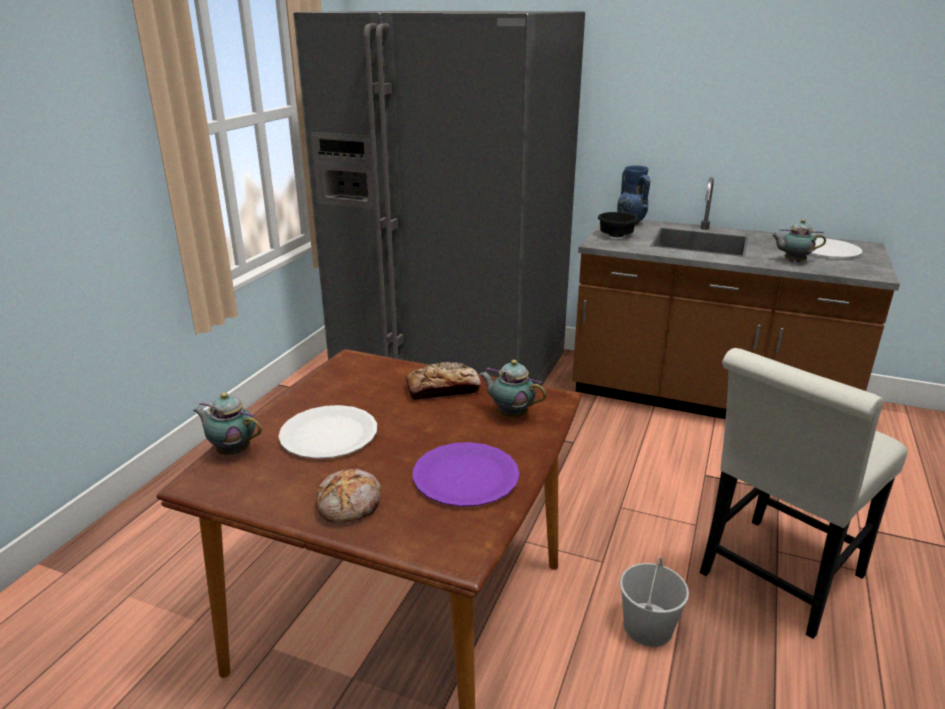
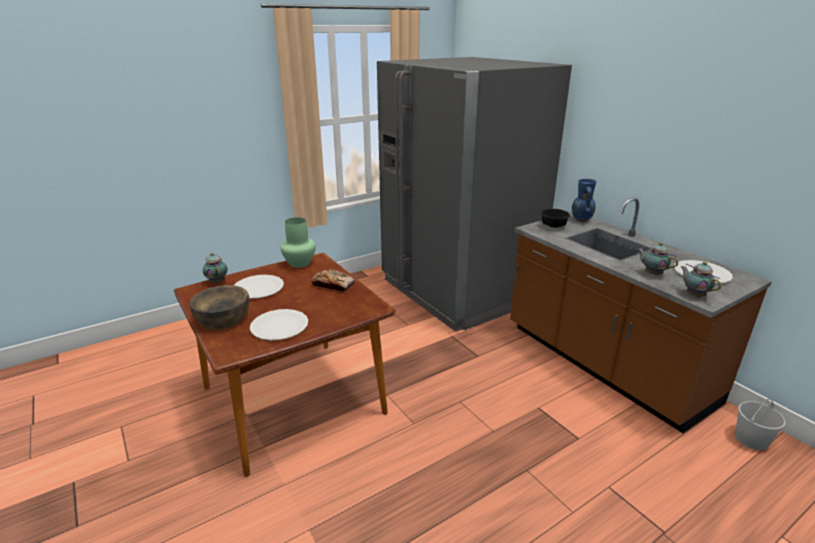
camera: 35 degrees right, 0 degrees up
(333, 375) = (299, 263): none -> green vase
(350, 504) = (223, 319): bread -> brown bowl
(465, 476) = (279, 326): purple plate -> white plate
(510, 414) = (343, 307): teapot -> teapot (694, 295)
(648, 627) = (396, 466): white bucket -> white bucket (751, 439)
(775, 580) = (502, 483): white chair -> none

